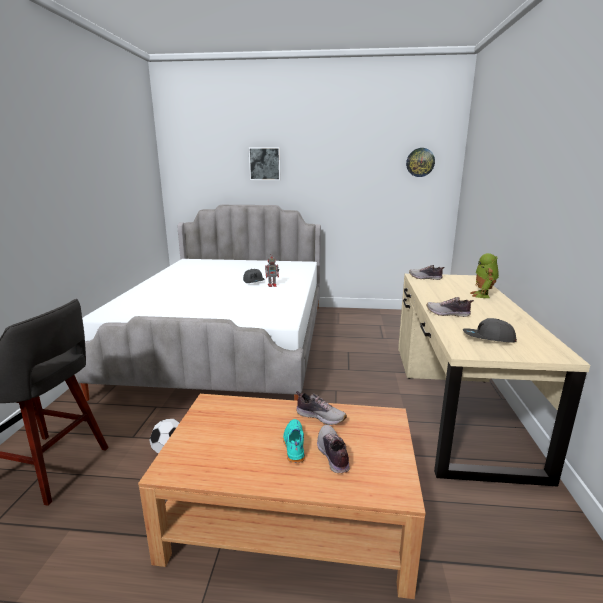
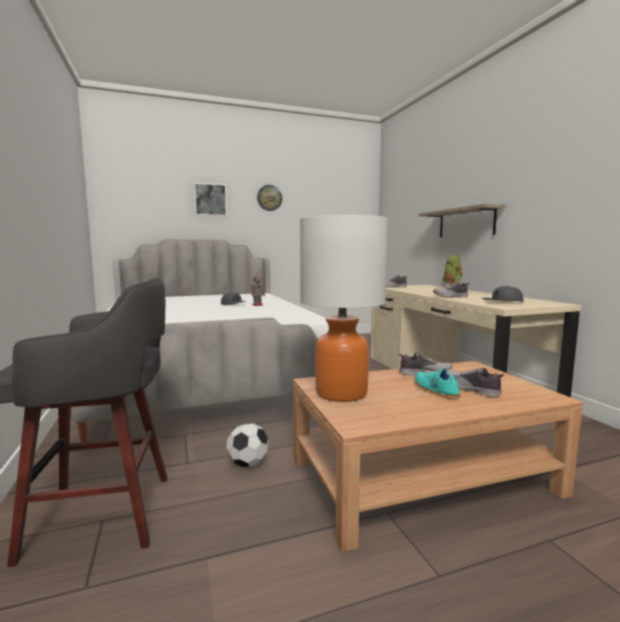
camera: 25 degrees left, 10 degrees down
(210, 424) = (342, 393): none -> table lamp
(420, 162) = (347, 204): wall clock -> wall clock (269, 198)
(520, 210) = (466, 223): none -> shelf

